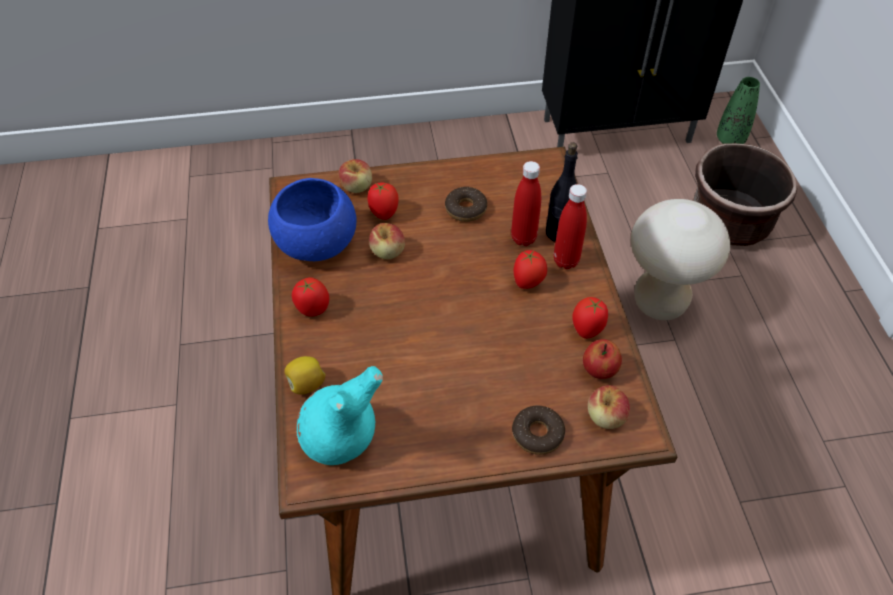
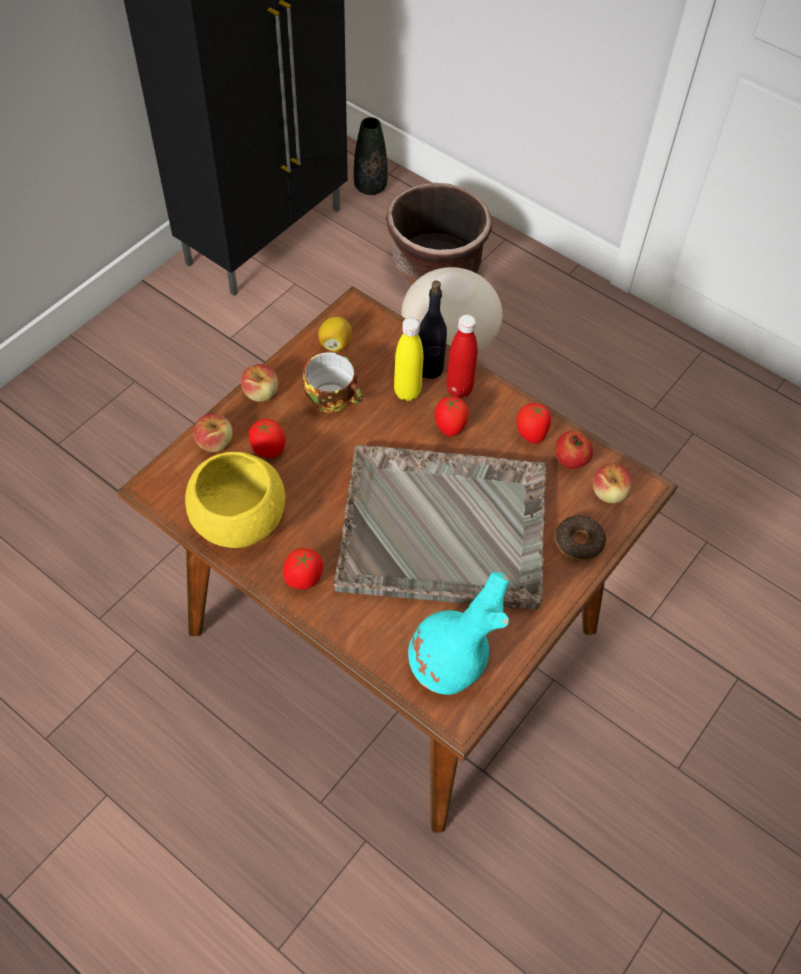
camera: 45 degrees left, 5 degrees up
(306, 384) = (372, 643): lemon -> lemon (335, 344)
(316, 242) = (238, 519): blue bowl -> yellow bowl
(388, 251) = (310, 482): apple -> apple (261, 393)
(445, 348) = (445, 529): none -> grey tray
(465, 209) = (334, 398): donut -> cup
(523, 238) = (407, 392): red bottle -> yellow bottle
(730, 140) = (370, 187): green vase -> black vase

